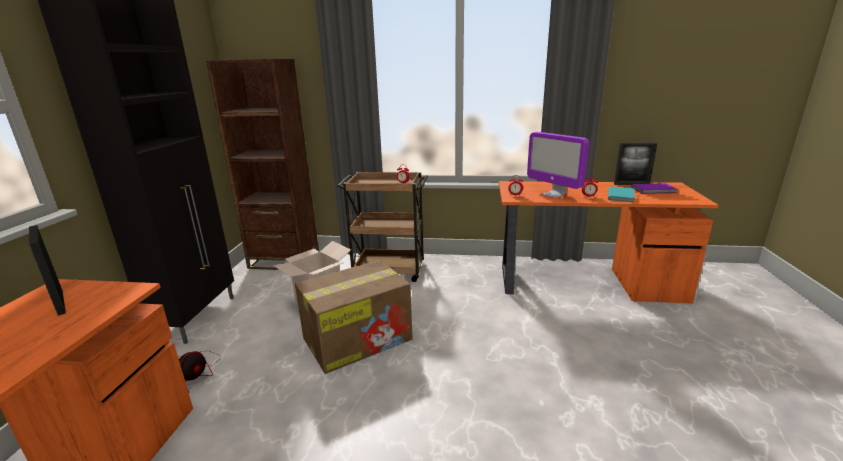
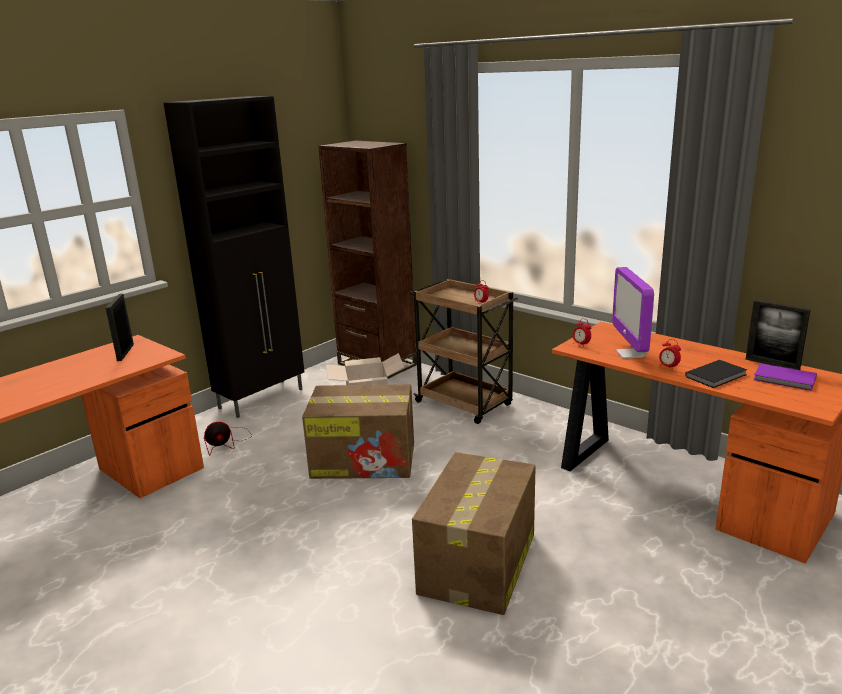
camera: 35 degrees right, 0 degrees up
(543, 387) = (477, 564): none -> cardboard box
(621, 196) = (717, 376): turquoise book -> black book

